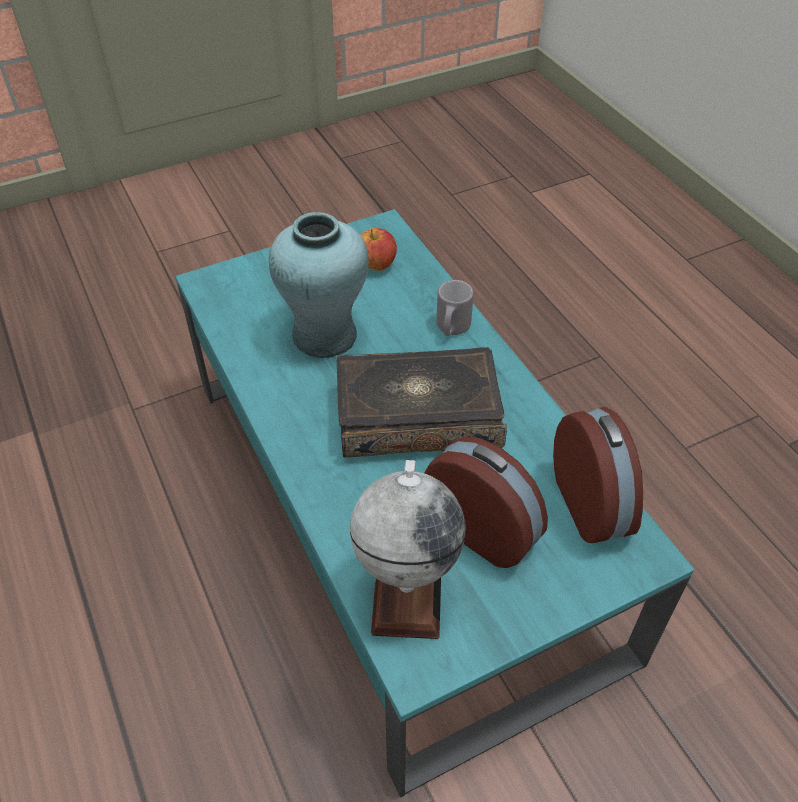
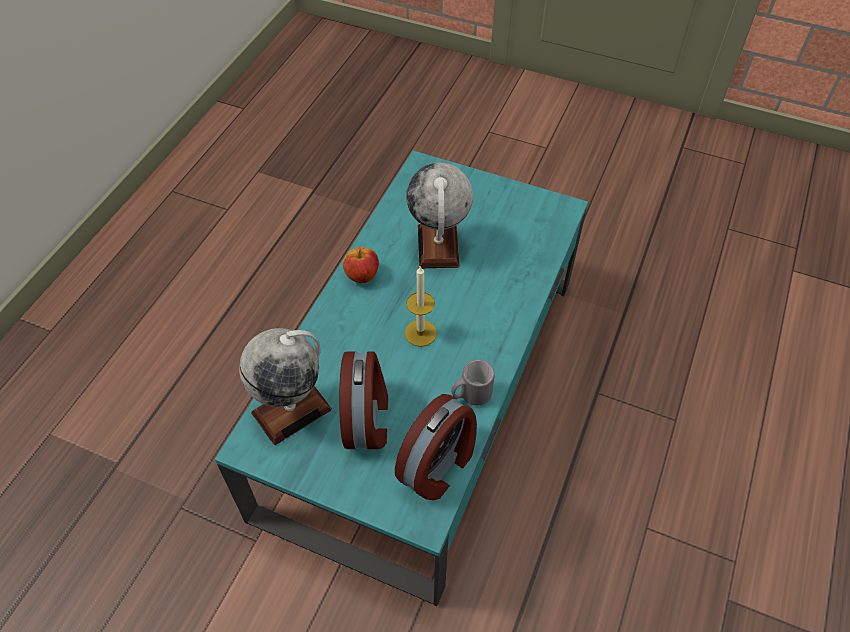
camera: 50 degrees right, 5 degrees up
(324, 335) = (438, 246): turquoise vase -> globe
(376, 265) = (525, 228): apple -> apple (362, 276)
(418, 417) = (420, 333): book -> candle
(451, 329) = (510, 302): grey mug -> grey mug (470, 395)

